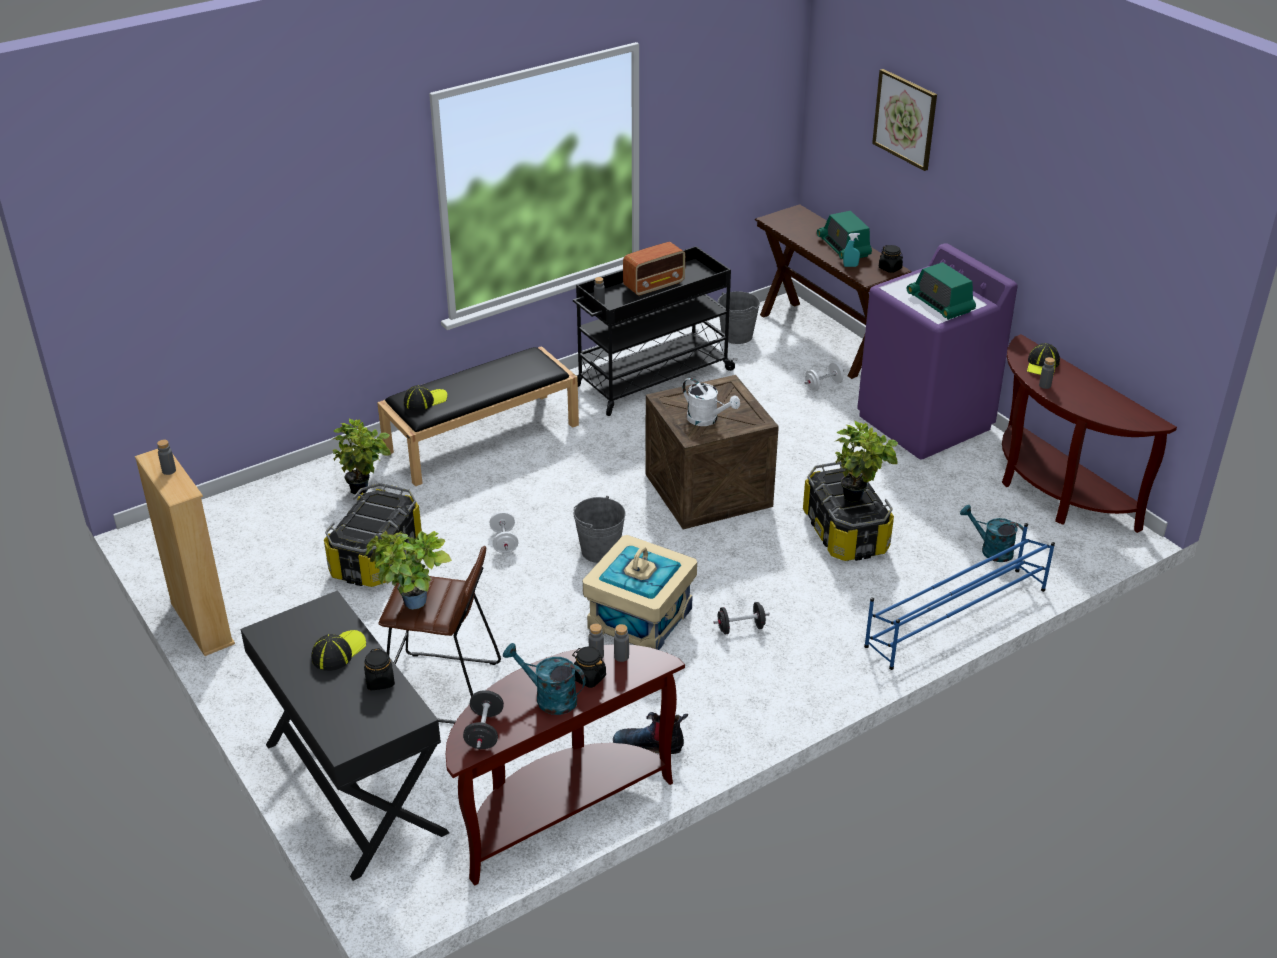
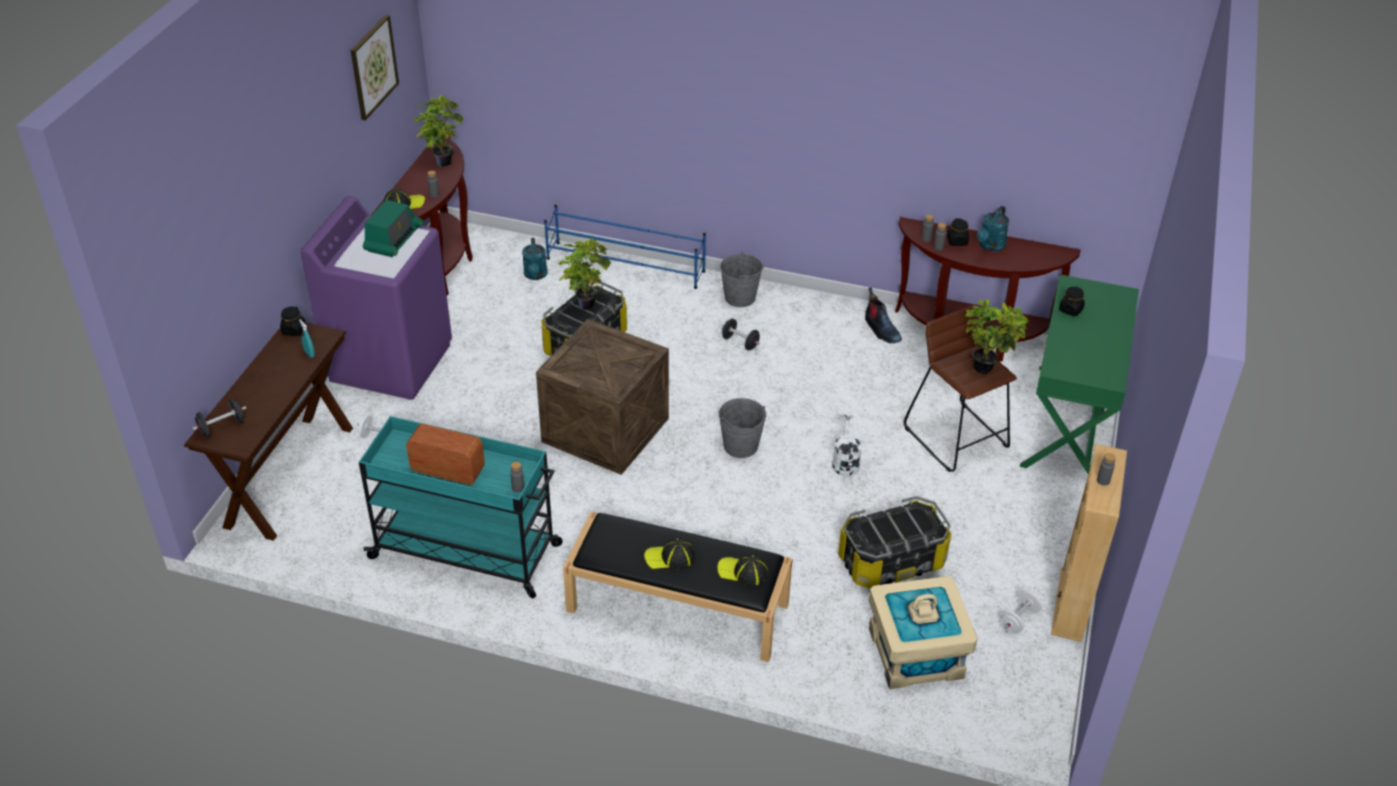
camera: 130 degrees left, 5 degrees up
(338, 652) = (1078, 340): cap -> cap (670, 557)
(353, 788) = (1069, 423): black desk -> green desk
(364, 490) = (830, 632): potted plant -> potted plant (442, 160)
(484, 731) = (1042, 254): black dumbbell -> black dumbbell (222, 427)
(504, 542) = (790, 501): white dumbbell -> white dumbbell (1018, 620)
(549, 698) = (990, 246): turquoise watering can -> turquoise watering can turned 45 degrees clockwise
(639, 618) = (785, 389): beige storage box -> beige storage box (915, 653)
(651, 378) = (468, 552): black cart -> turquoise cart
(707, 420) = (618, 355): white watering can -> white watering can (845, 461)
(737, 336) = (332, 535): grey bucket -> grey bucket (740, 297)
(844, 247) = (271, 372): radio -> none
(905, 119) = (230, 210): picture -> picture (373, 67)

